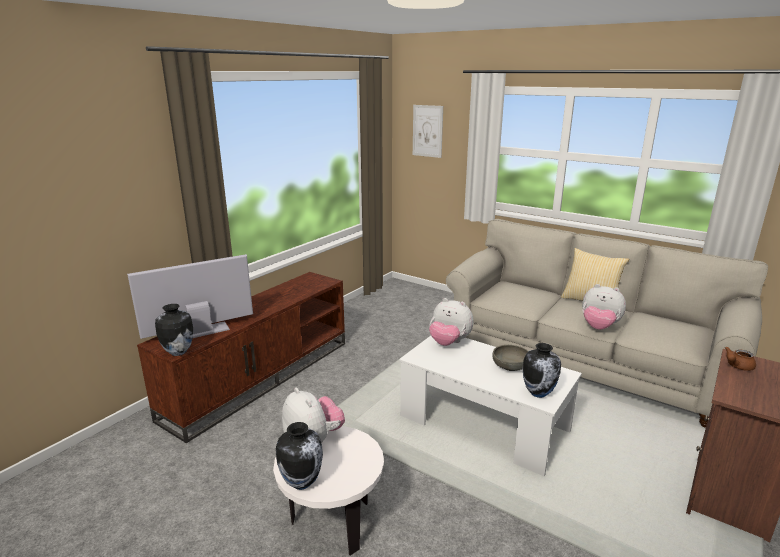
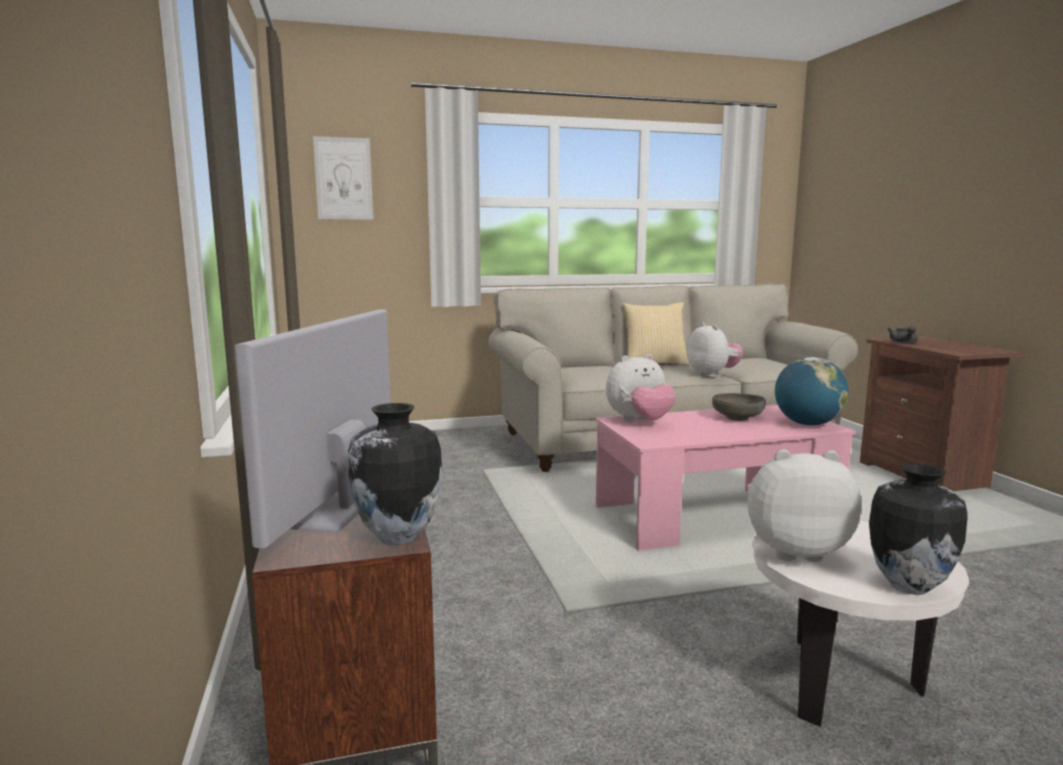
camera: 50 degrees left, 10 degrees down
(483, 424) = (715, 516): white coffee table -> pink coffee table
(538, 393) = (807, 424): vase -> globe
(599, 327) = (712, 374): plush toy -> plush toy turned 90 degrees counterclockwise
(737, 366) = (904, 342): brown teapot -> grey teapot

